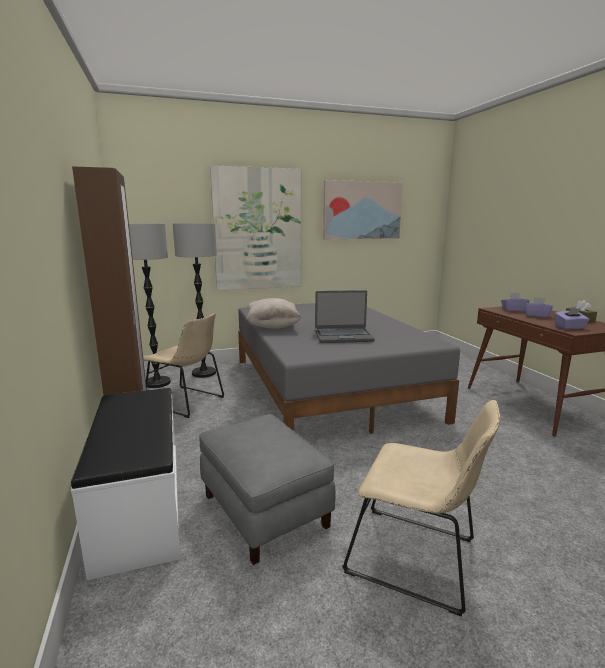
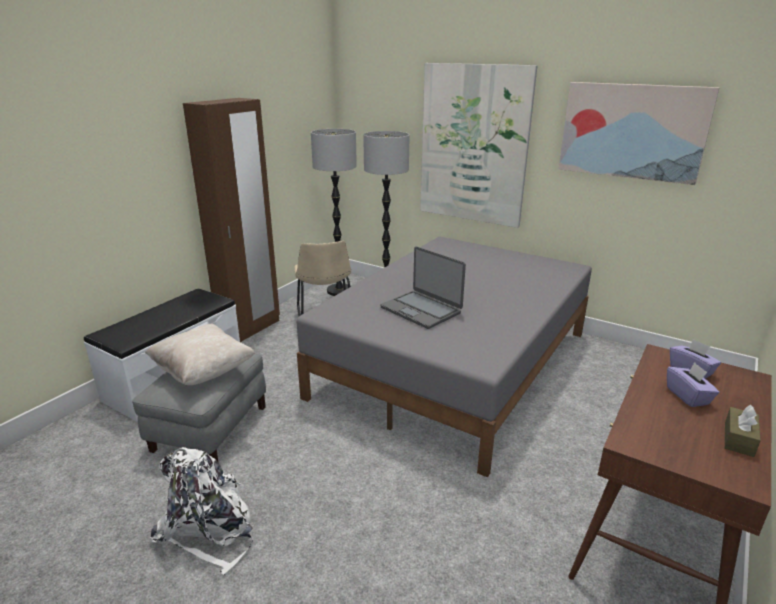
camera: 50 degrees right, 10 degrees up
(273, 327) = (398, 272): beige pillow -> beige pillow (203, 371)
(417, 558) = (209, 529): beige chair -> white backpack
(570, 327) = (651, 436): purple tissue box -> none

